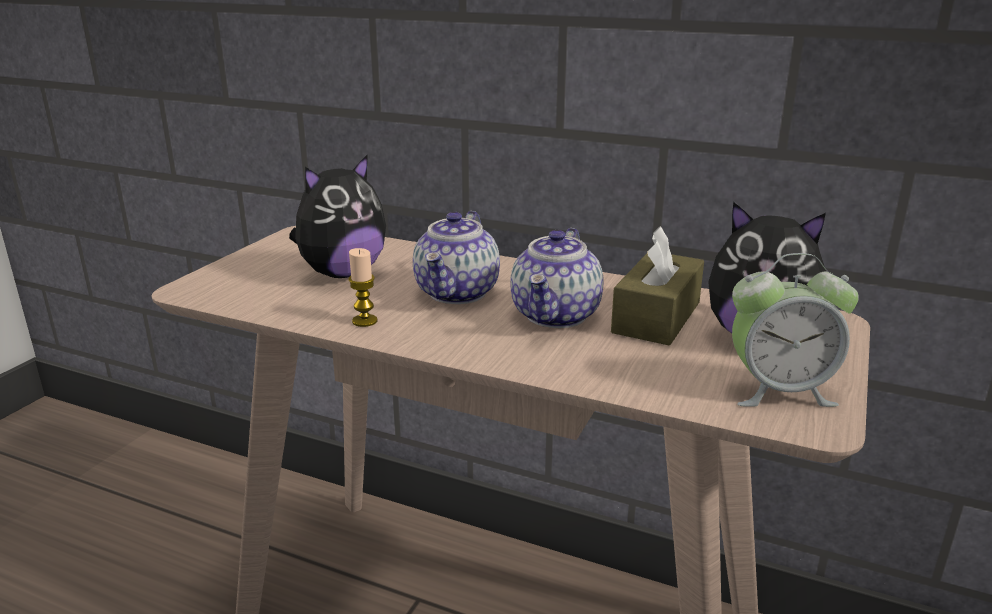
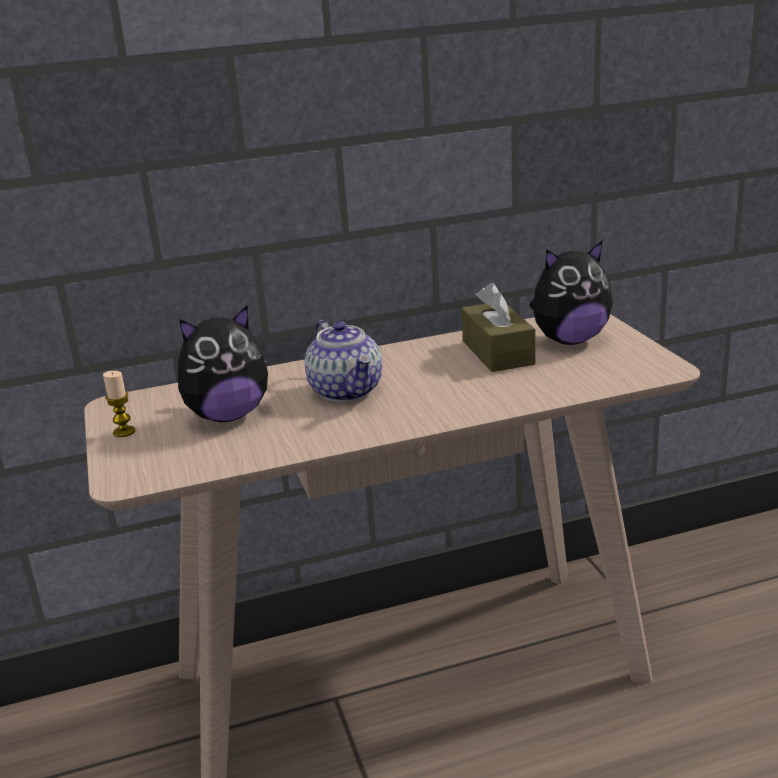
camera: 40 degrees left, 0 degrees up
(342, 273) = (228, 415): plush toy -> plush toy turned 60 degrees clockwise
(364, 321) = (324, 435): candle -> candle (124, 432)
(556, 316) = (440, 376): teapot -> none
(779, 391) = (627, 362): alarm clock -> none

